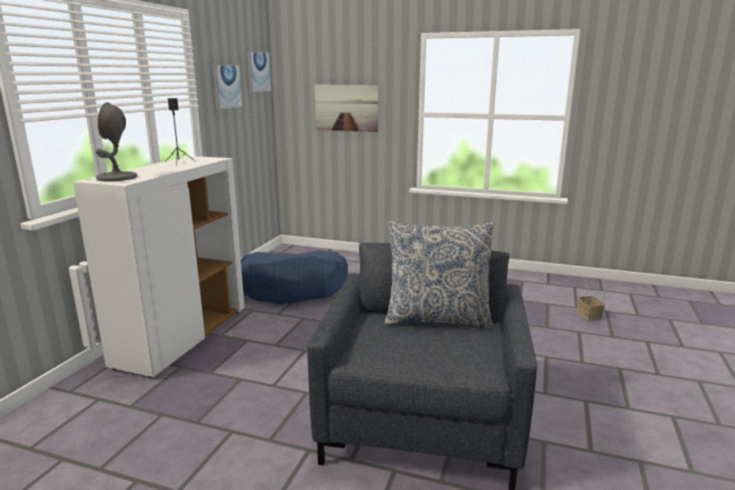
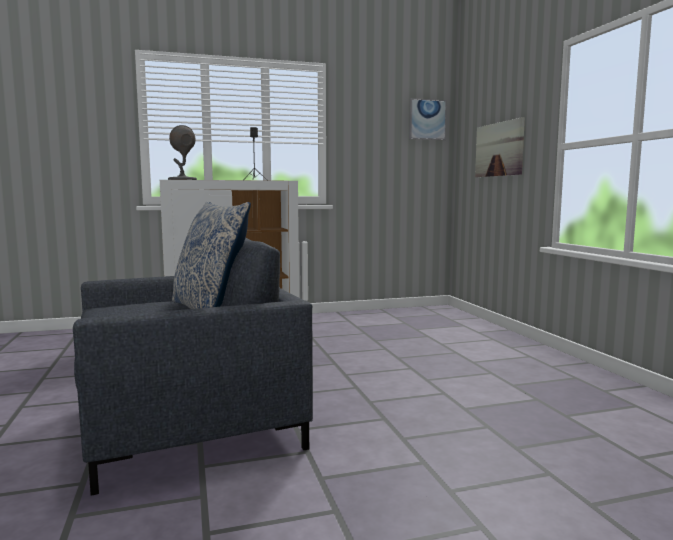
camera: 55 degrees right, 10 degrees down
(227, 86) = (372, 131): picture -> none
(294, 288) = (368, 329): blue dog bed -> none
(588, 315) = (629, 471): basket -> none

